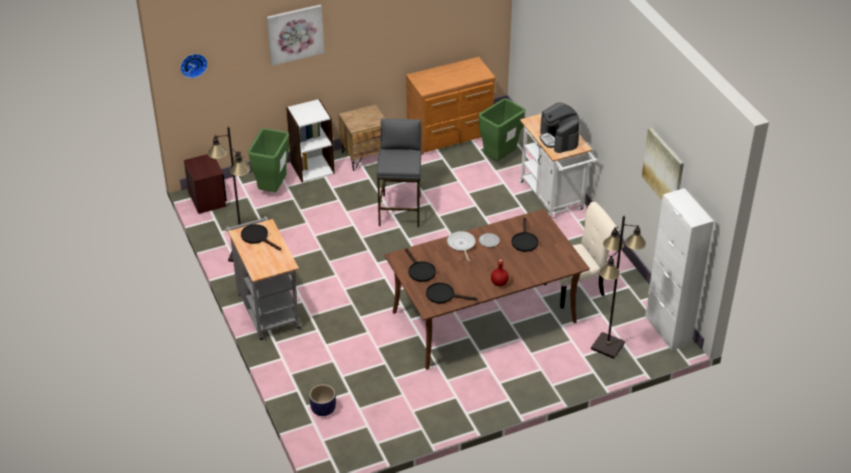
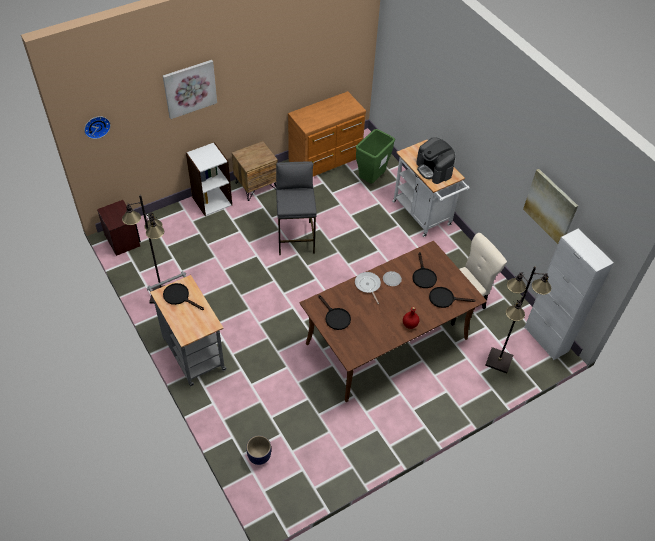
camera: 10 degrees left, 10 degrees up
(272, 189) = (180, 225): green trash can -> none
(444, 295) = (362, 343): black frying pan -> black frying pan (445, 298)

